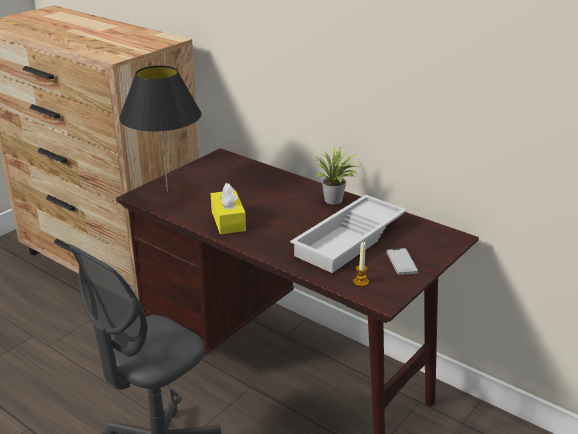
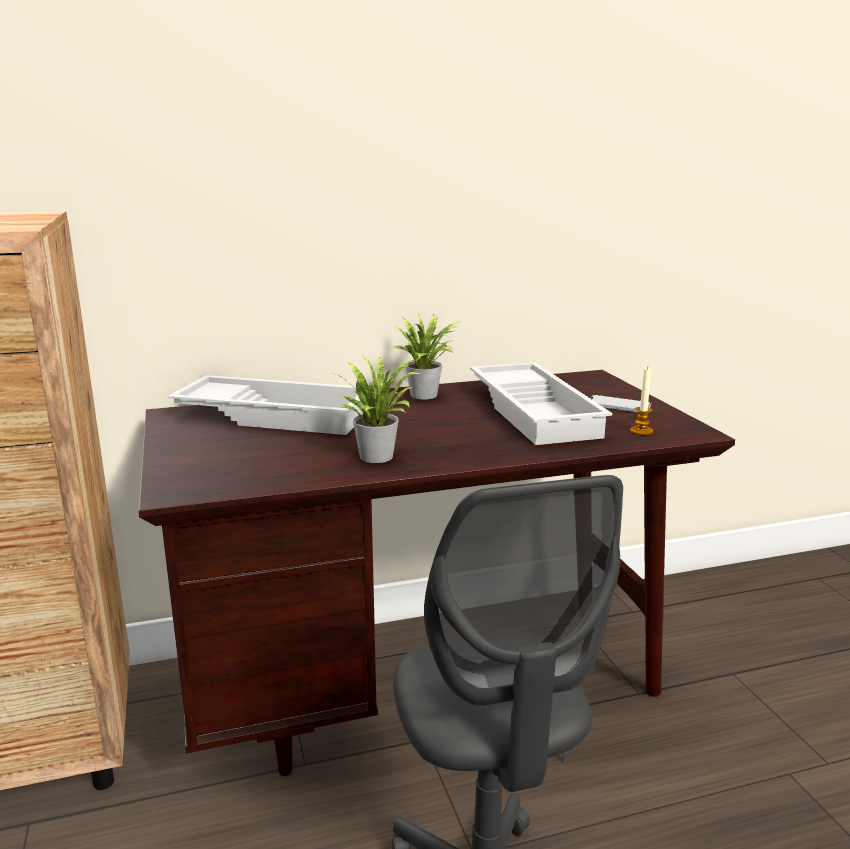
camera: 55 degrees left, 10 degrees down
(167, 191) = (203, 469): black table lamp -> none
(228, 221) = (378, 455): yellow tissue box -> potted plant
(250, 177) = (276, 415): none -> white tray

